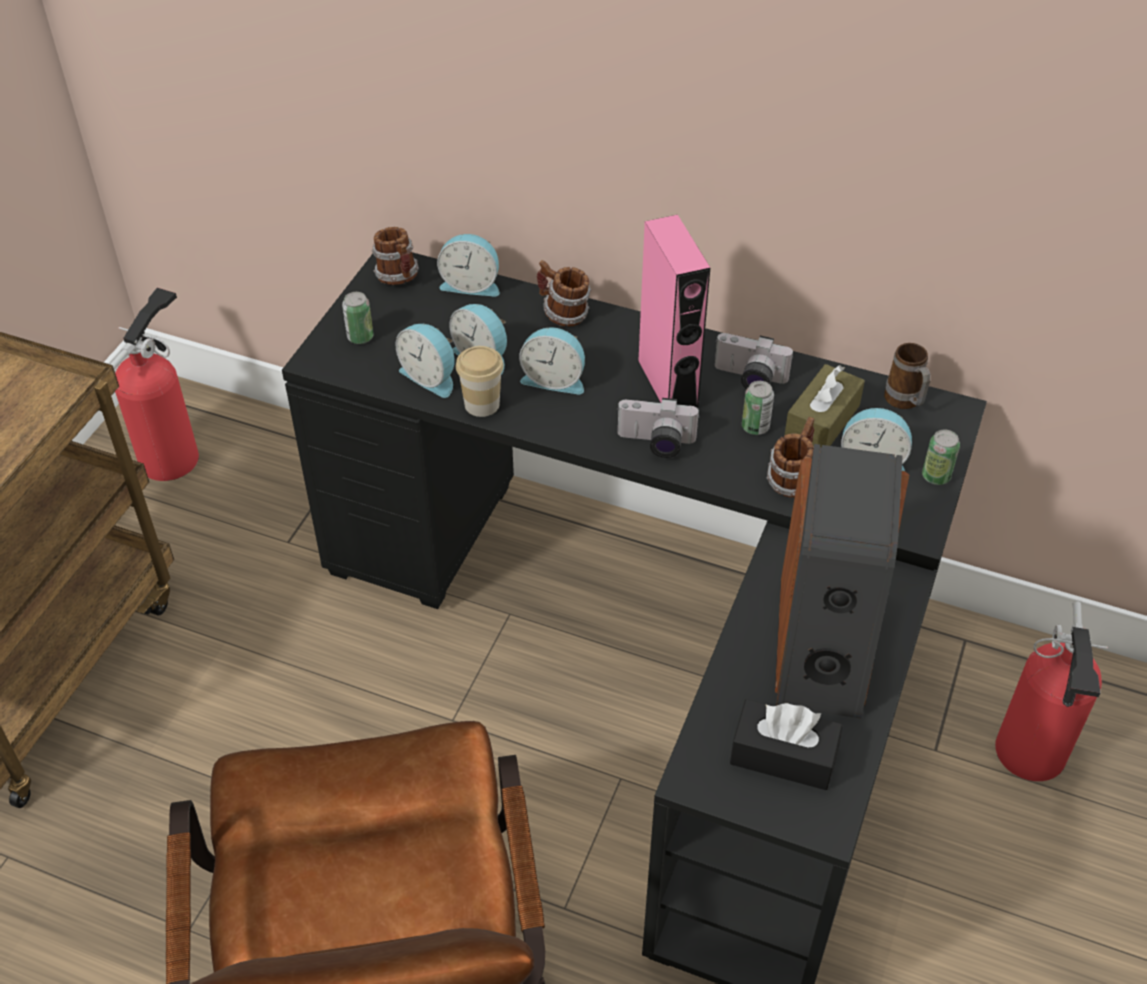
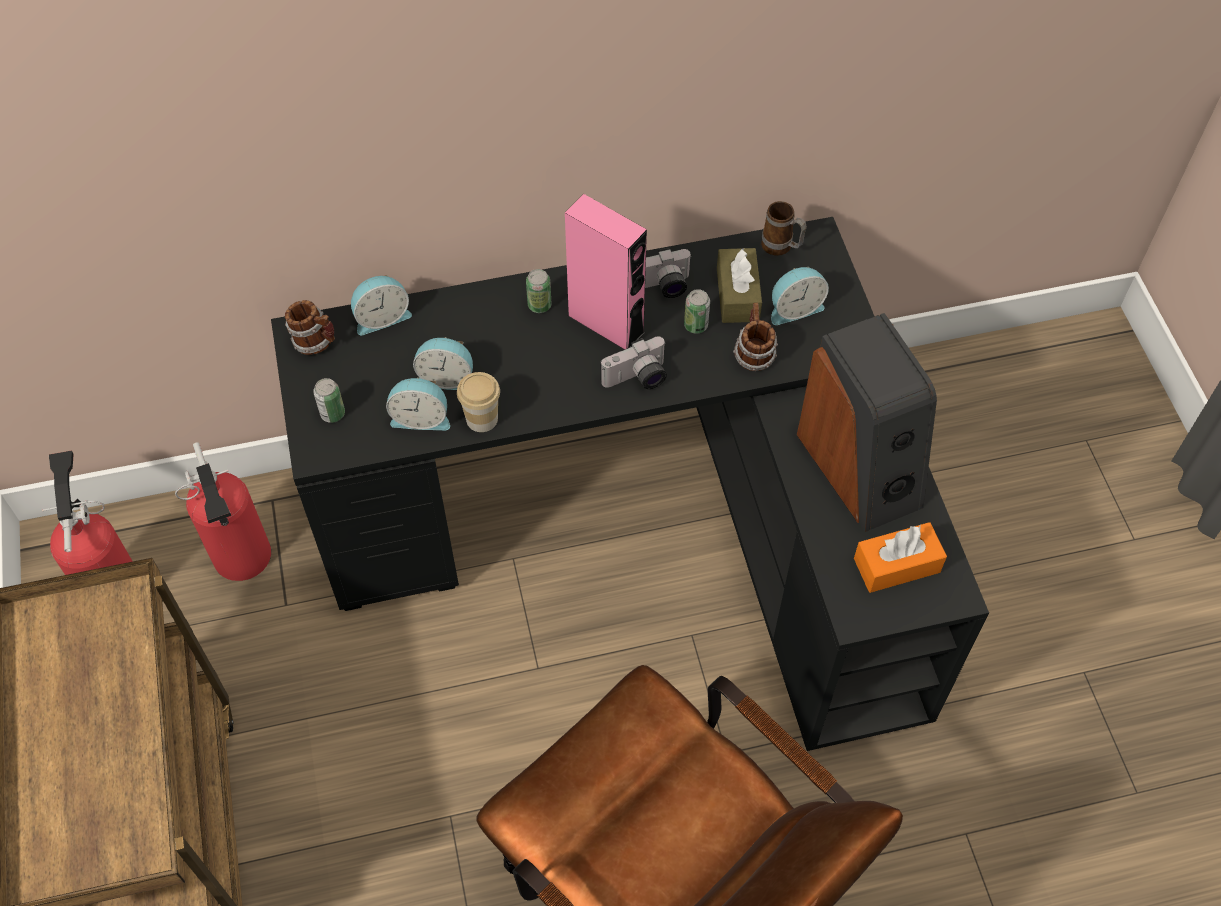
camera: 35 degrees left, 10 degrees up
(554, 379) = (518, 366): alarm clock -> none
(563, 314) = (477, 305): mug -> none
(783, 756) = (897, 565): black tissue box -> orange tissue box
(936, 476) = (844, 297): can -> can (539, 305)
(1030, 758) = (942, 451): fire extinguisher -> fire extinguisher (243, 561)

